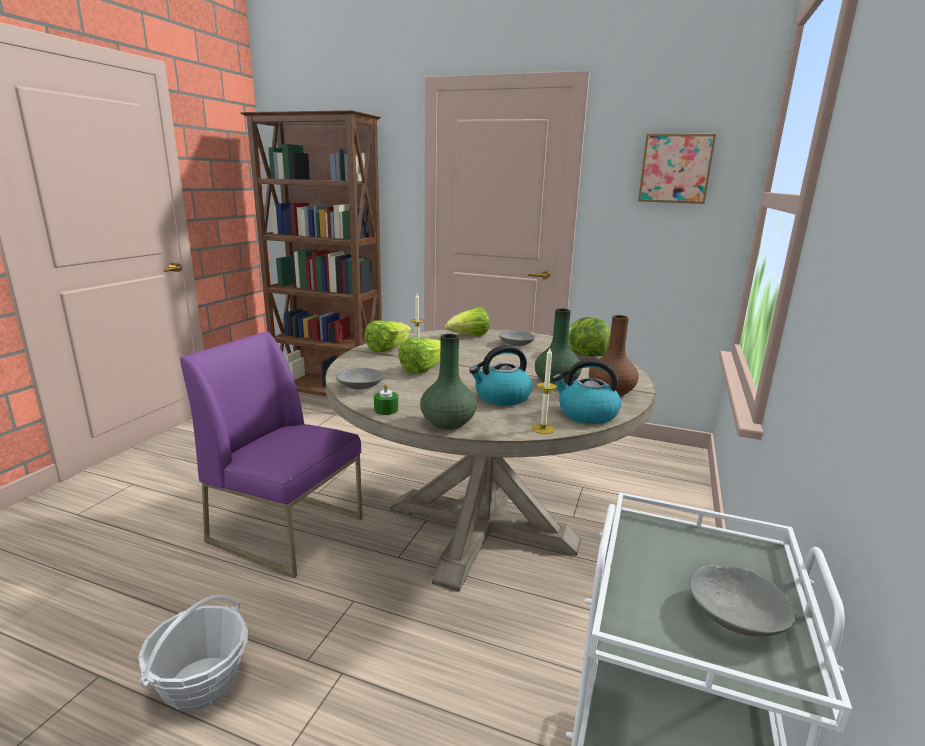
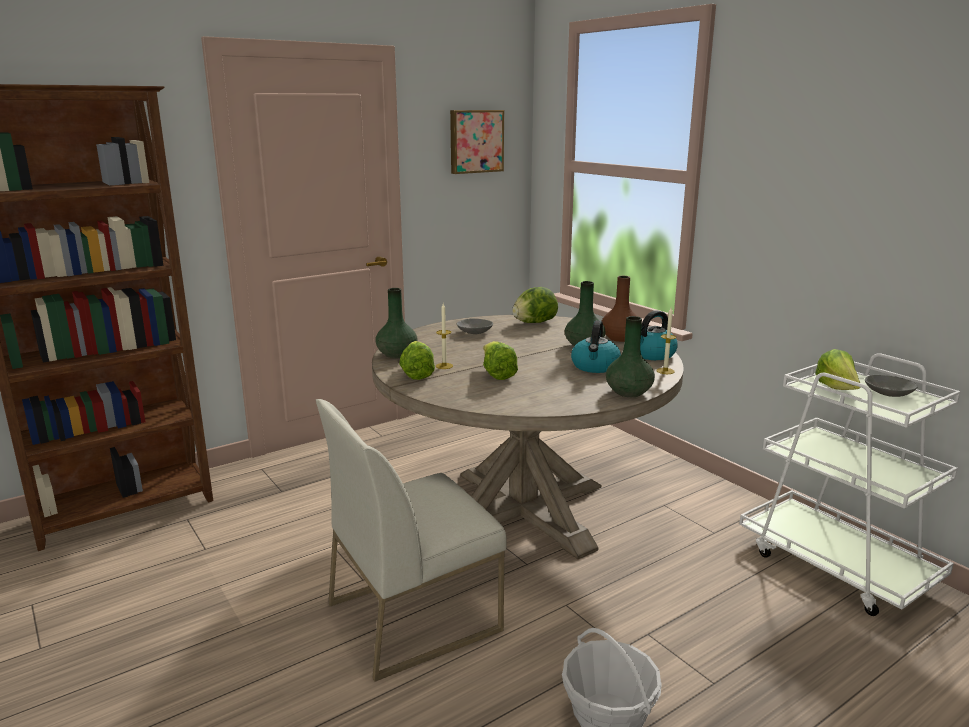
camera: 55 degrees left, 0 degrees up
(288, 529) = (414, 615): purple chair -> white chair
(360, 386) = (510, 402): grey bowl -> none
(386, 410) = (580, 405): green candle -> none
(421, 337) = (396, 354): none -> green vase
(468, 336) = (426, 340): lettuce -> lettuce (837, 390)

